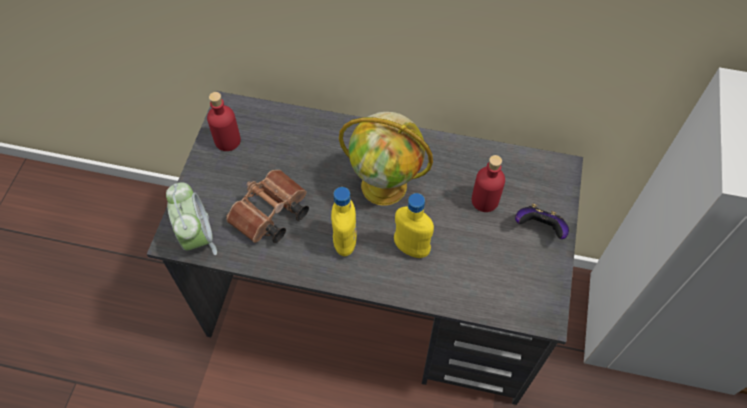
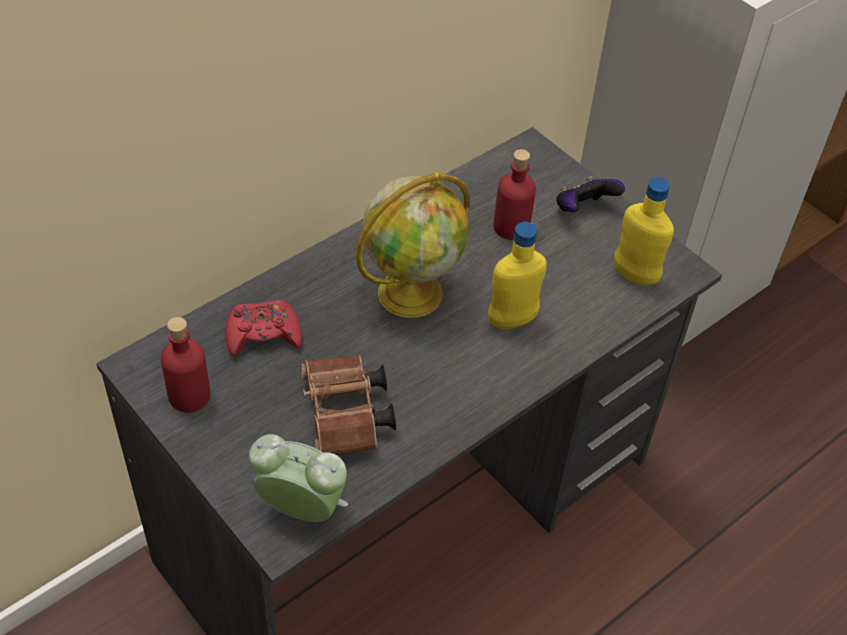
camera: 55 degrees left, 10 degrees down
(293, 141) = (263, 334): none -> red game controller
(345, 242) = (450, 371): yellow bottle -> yellow bottle (635, 275)

